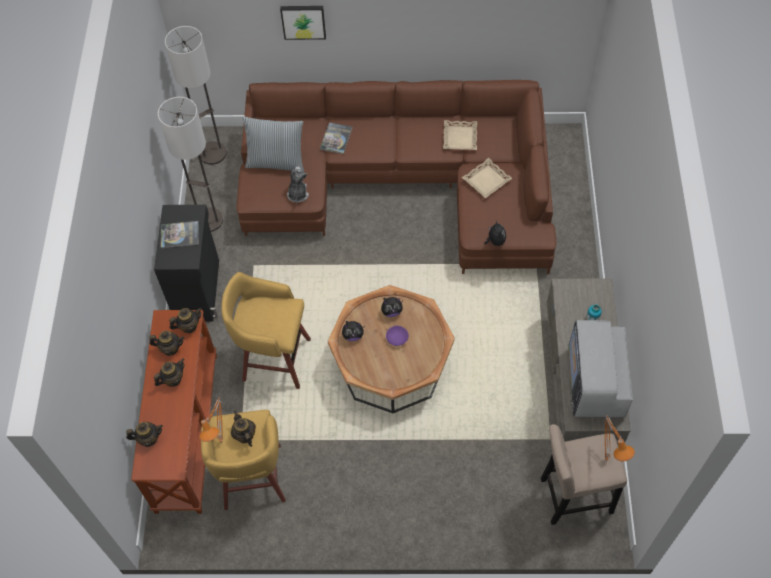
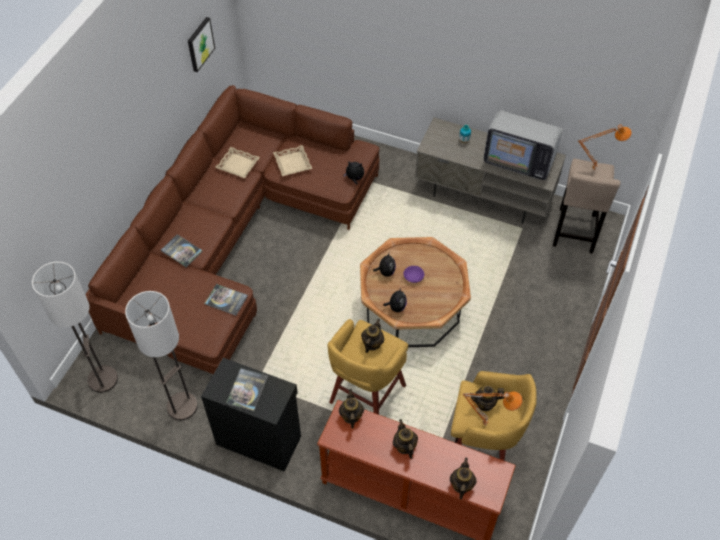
camera: 70 degrees left, 5 degrees down
(170, 348) = (369, 439): teapot -> teapot (372, 343)
(276, 162) = (178, 305): pillow -> none
(297, 194) = (226, 300): plush toy -> book
(303, 21) = (90, 185): picture -> picture (199, 44)

